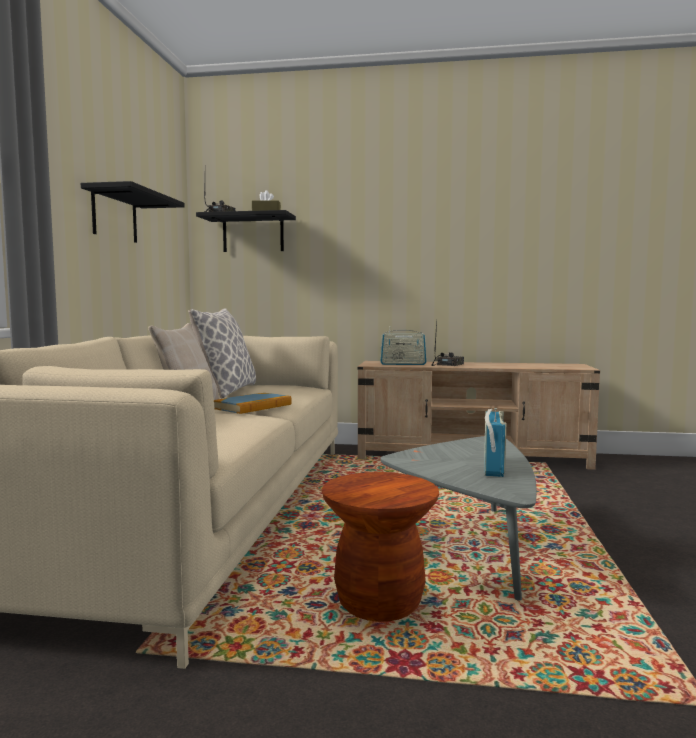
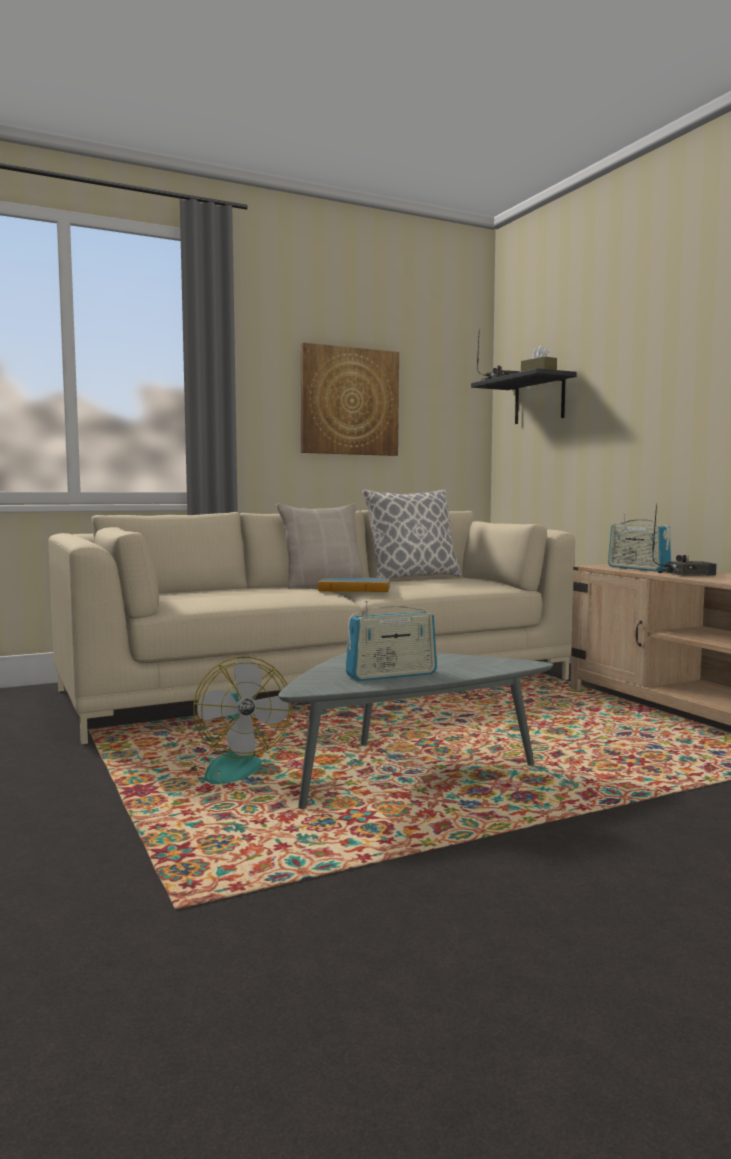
camera: 55 degrees right, 0 degrees up
(114, 216) = (349, 401): black shelf -> picture
(379, 604) = (228, 767): brown stool -> fan

